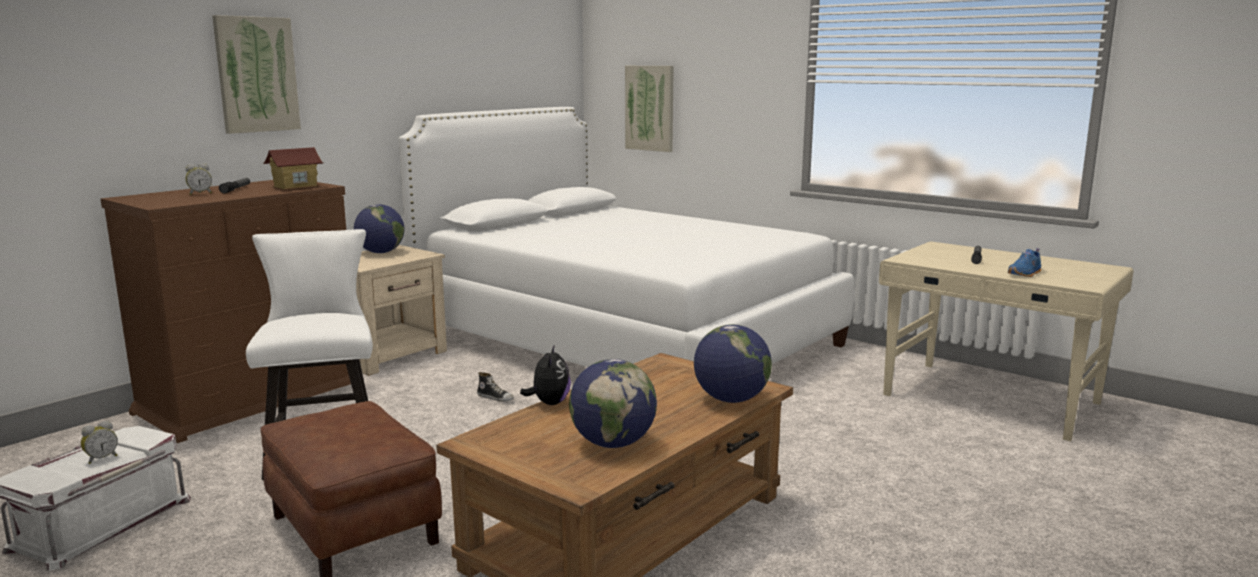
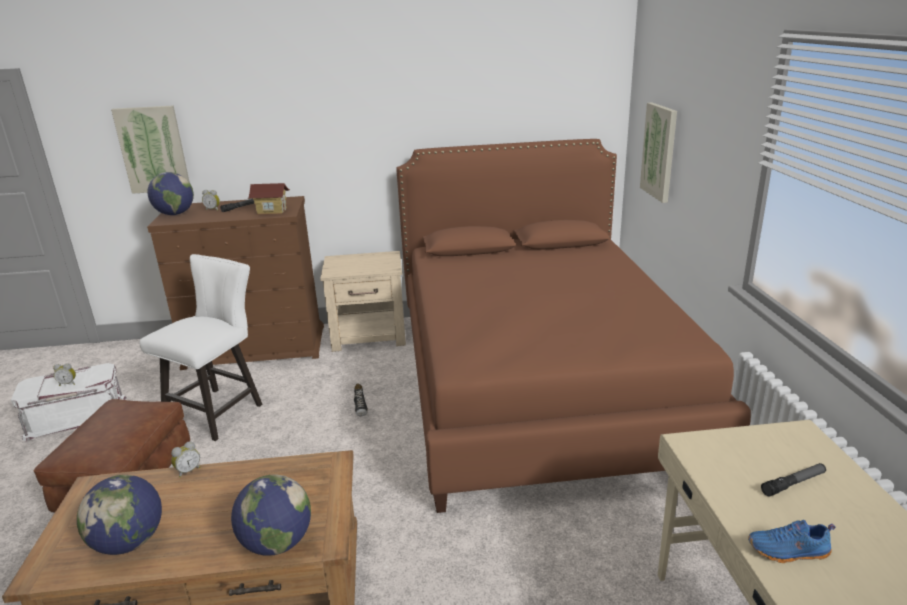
camera: 45 degrees right, 10 degrees up
(256, 74) = (279, 119): picture -> picture (153, 149)
(381, 252) = (371, 258): globe -> globe (175, 214)
(549, 403) = (188, 471): plush toy -> alarm clock
(625, 340) = (538, 383): white bed -> brown bed

